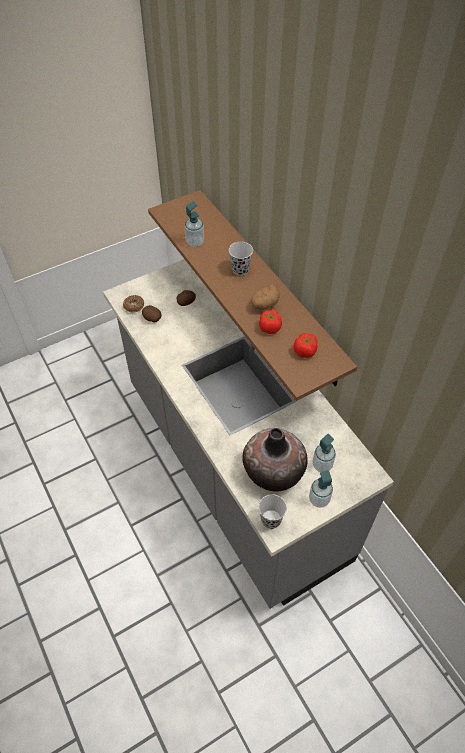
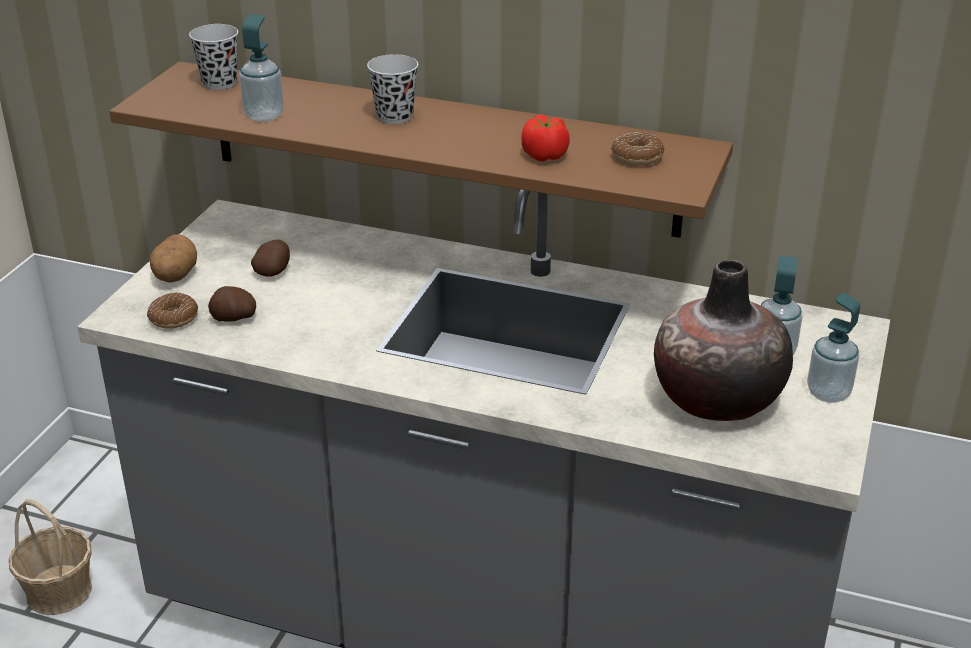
camera: 40 degrees left, 20 degrees down
(117, 359) = (59, 591): none -> basket
(264, 305) = (496, 137): potato -> potato (175, 276)
(271, 520) = (799, 457): black cup -> black cup (219, 83)
(305, 351) = (637, 157): tomato -> donut

